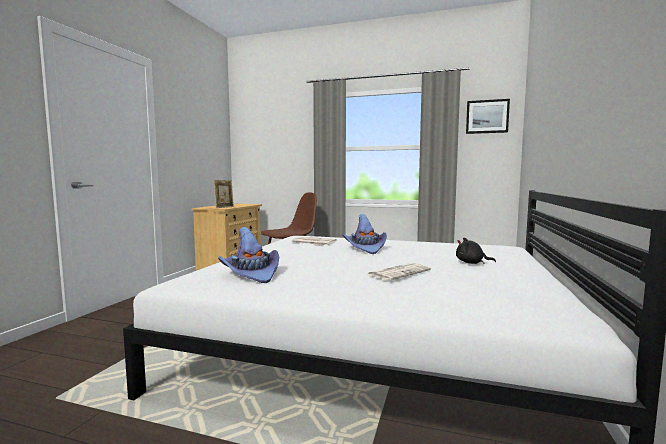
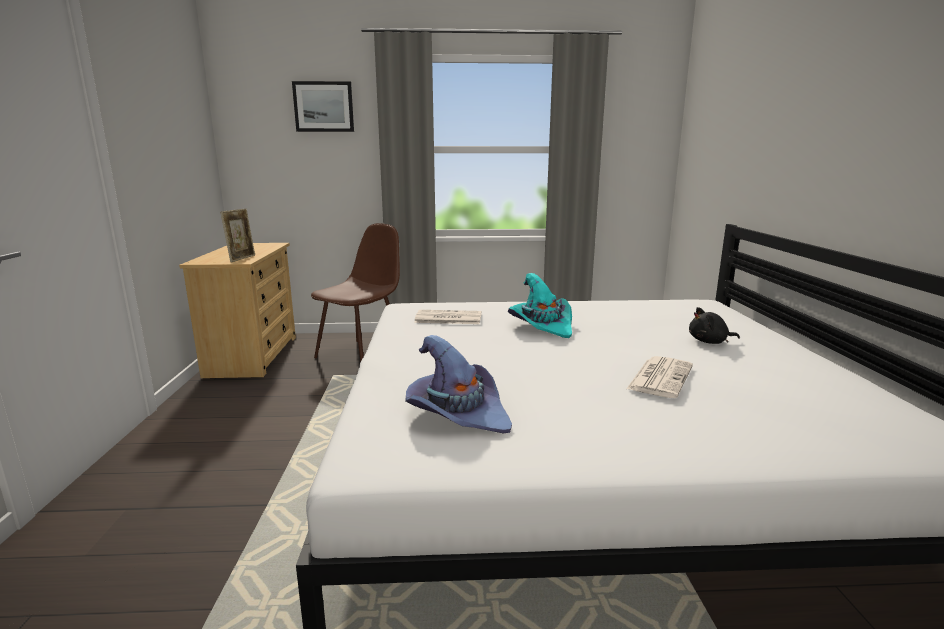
camera: 20 degrees left, 10 degrees up
(365, 248) = (542, 326): purple hat -> turquoise hat
(487, 116) = (638, 107): picture -> picture (324, 107)

